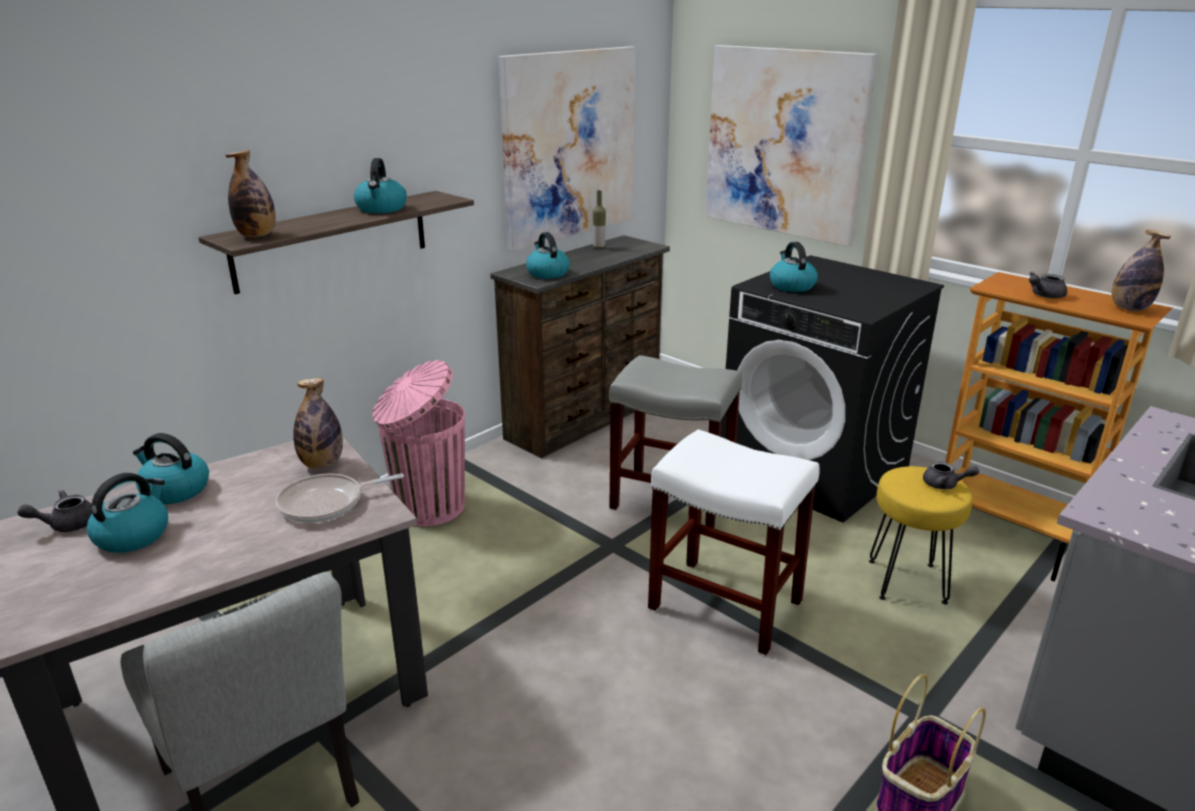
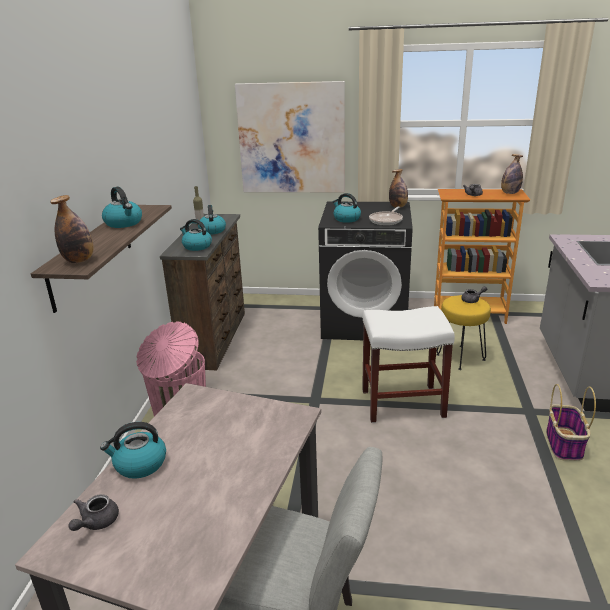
camera: 35 degrees left, 0 degrees up
(133, 535) = (161, 502): kettle -> kettle (212, 230)
(322, 464) = (214, 405): bottle -> bottle (398, 207)
(327, 503) = (257, 424): frying pan -> frying pan (386, 220)
(570, 146) = (174, 160): picture -> none
(673, 500) = (317, 363): grey stool -> none

